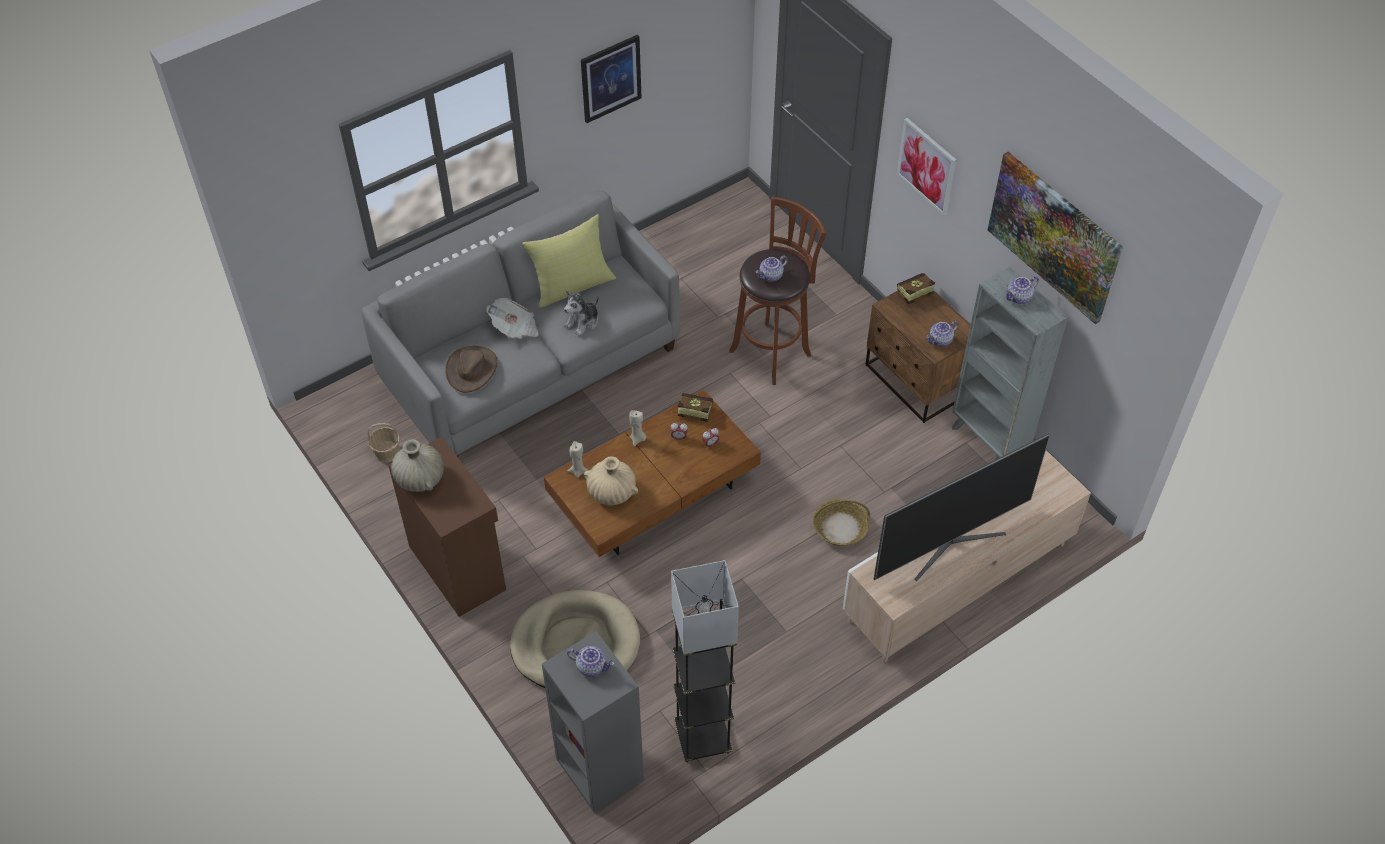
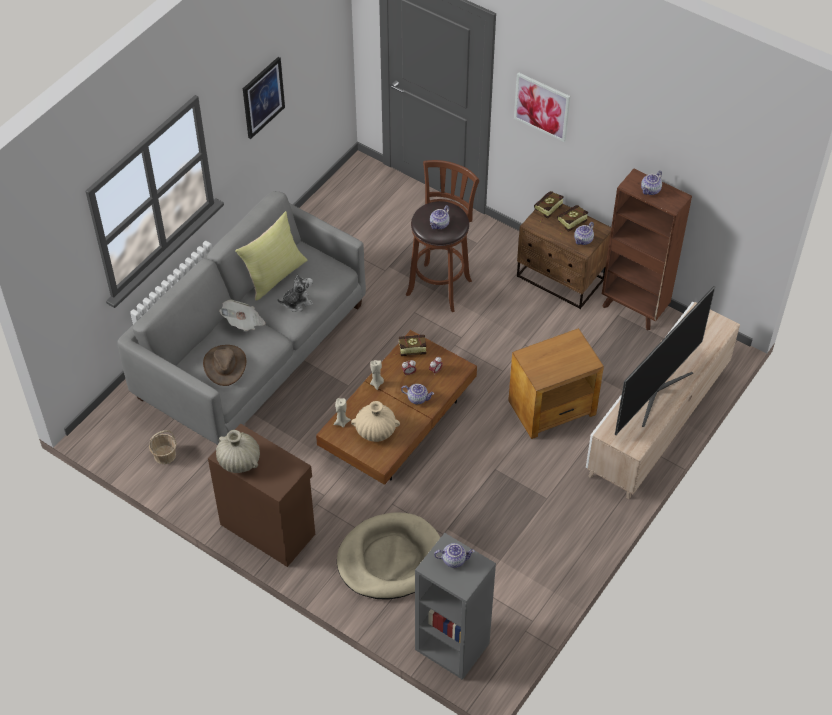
camera: 20 degrees left, 0 degrees up
(583, 322) = (297, 302): plush toy -> plush toy turned 135 degrees counterclockwise
(676, 469) = (418, 398): none -> teapot
(702, 738) = (519, 598): grey floor lamp -> none
(840, 528) = (552, 408): basket -> brown side table
(932, 318) = (569, 224): none -> book
(988, 441) = (634, 309): grey bookcase -> brown bookcase
(1054, 236) = (669, 137): picture -> none

